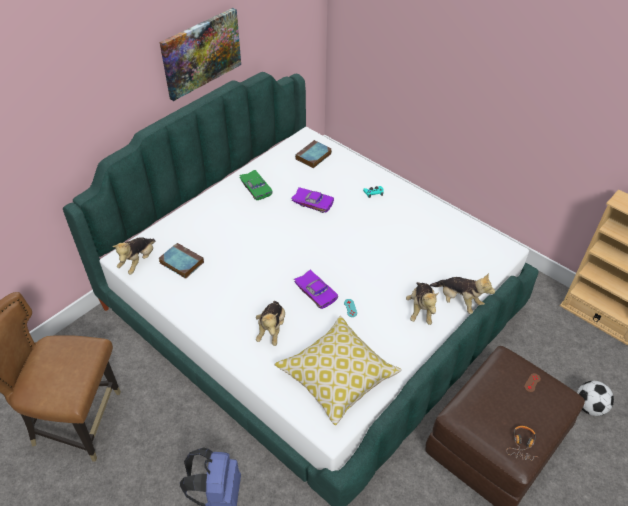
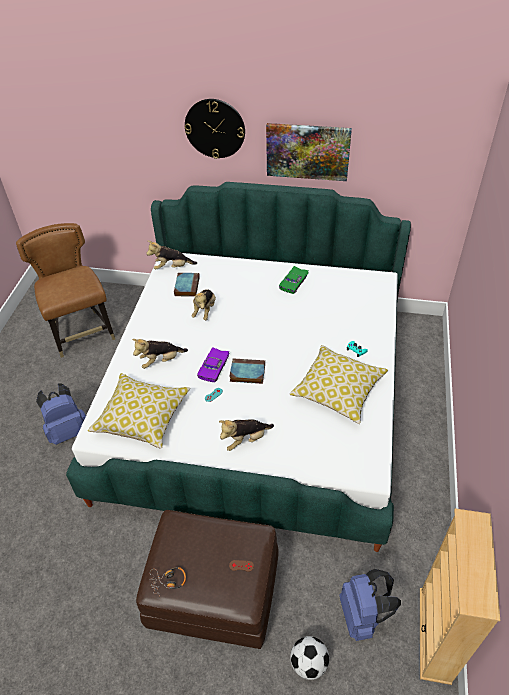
camera: 60 degrees right, 0 degrees up
(108, 77) = (215, 128): none -> wall clock
(313, 157) = (362, 294): book -> book (246, 373)
(313, 202) = (308, 320): purple toy car -> none
(409, 225) = (338, 391): none -> pillow
(458, 301) = (275, 462): plush toy -> plush toy (205, 311)
(565, 351) = (363, 616): none -> blue backpack

